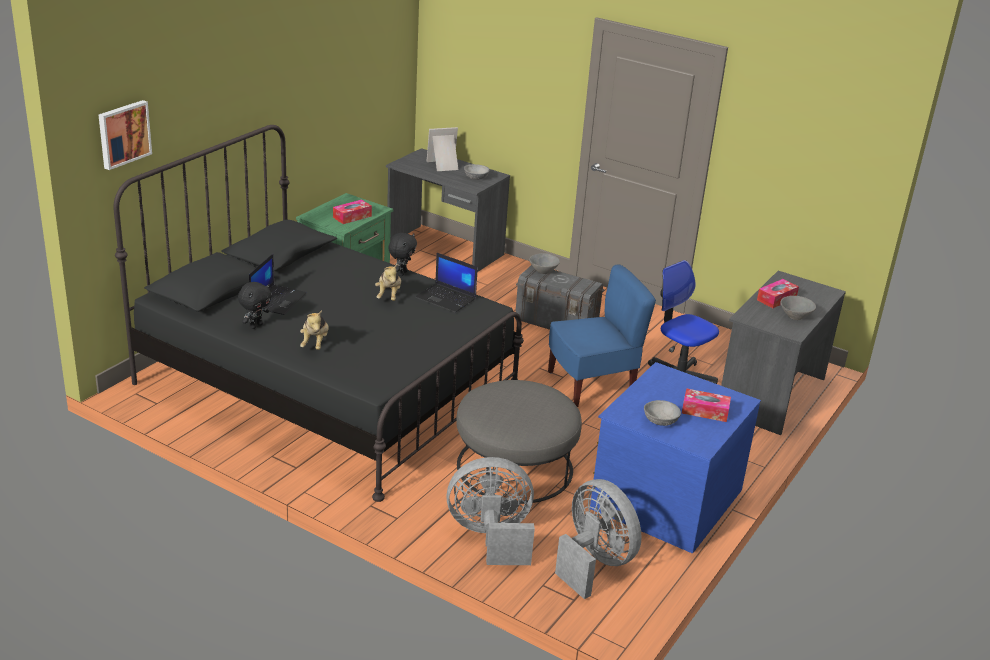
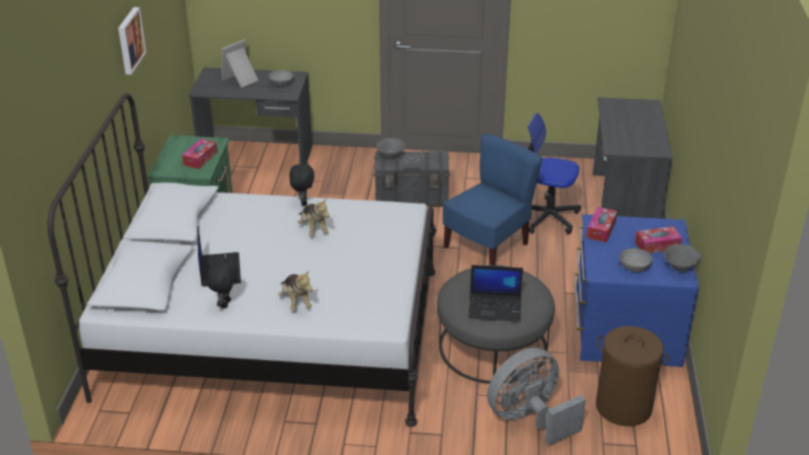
camera: 25 degrees left, 5 degrees up
(123, 134) = (34, 155): picture -> picture (129, 40)
(327, 386) = (271, 332): black bed -> white bed
(446, 298) = (364, 214): laptop -> laptop (495, 307)
(594, 563) = (623, 407): grey fan -> brown laundry basket
(776, 299) = (620, 124): tissue box -> tissue box (601, 229)
(795, 316) = (647, 136): grey bowl -> grey bowl (679, 267)

